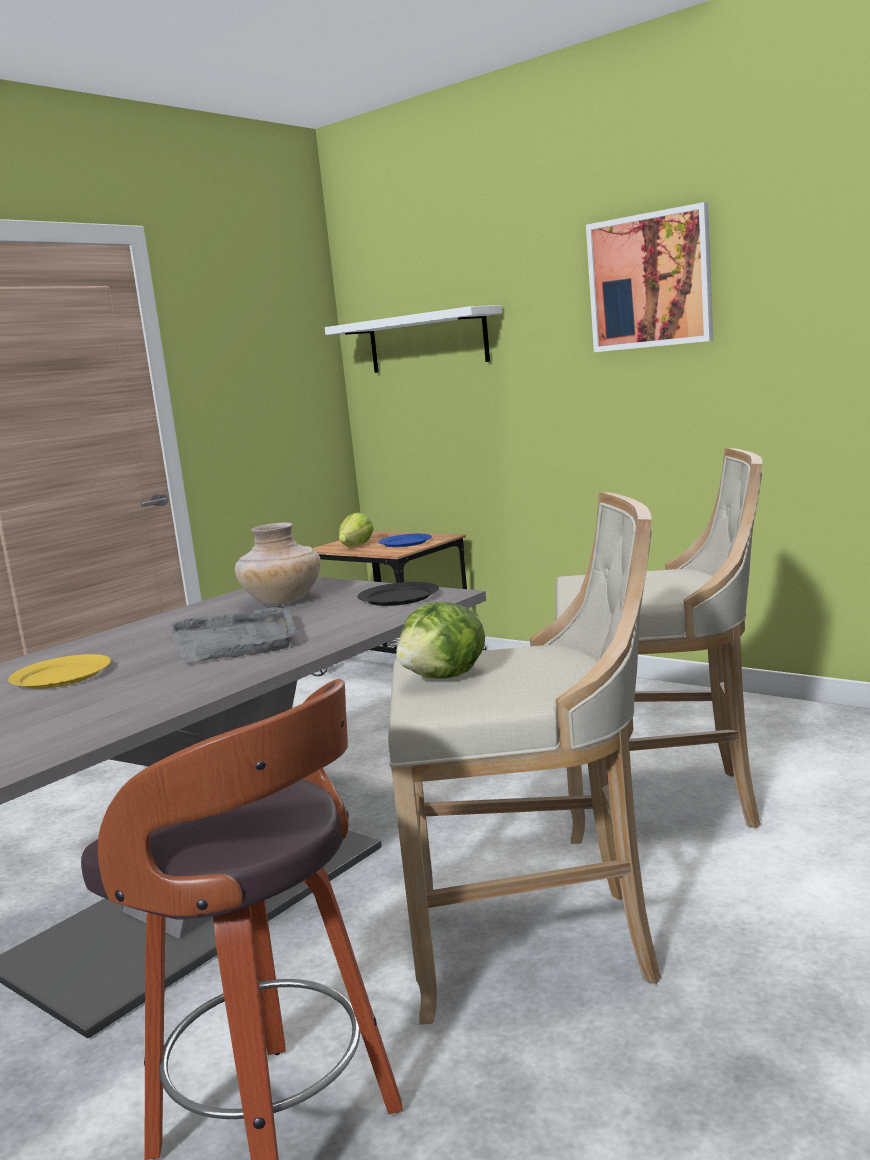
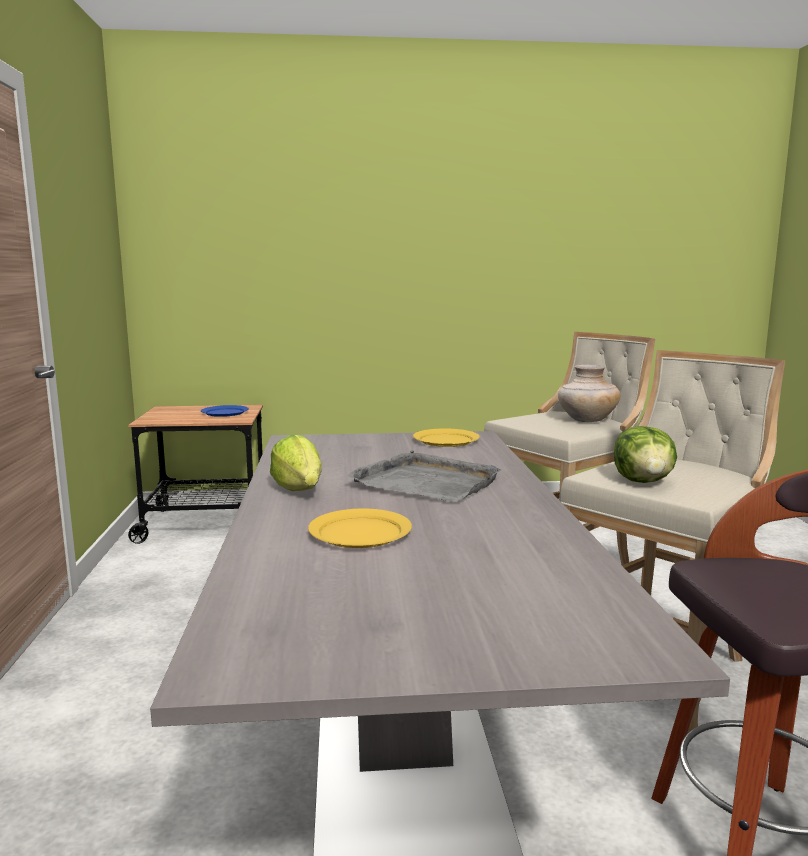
camera: 45 degrees left, 0 degrees up
(282, 602) = (354, 453): beige vase -> beige vase (586, 420)
(356, 546) = (181, 418): lettuce -> lettuce (299, 489)
(399, 597) = (446, 440): black plate -> yellow plate
(427, 341) = (227, 241): white shelf -> none
(650, 281) = (434, 218): picture -> none

